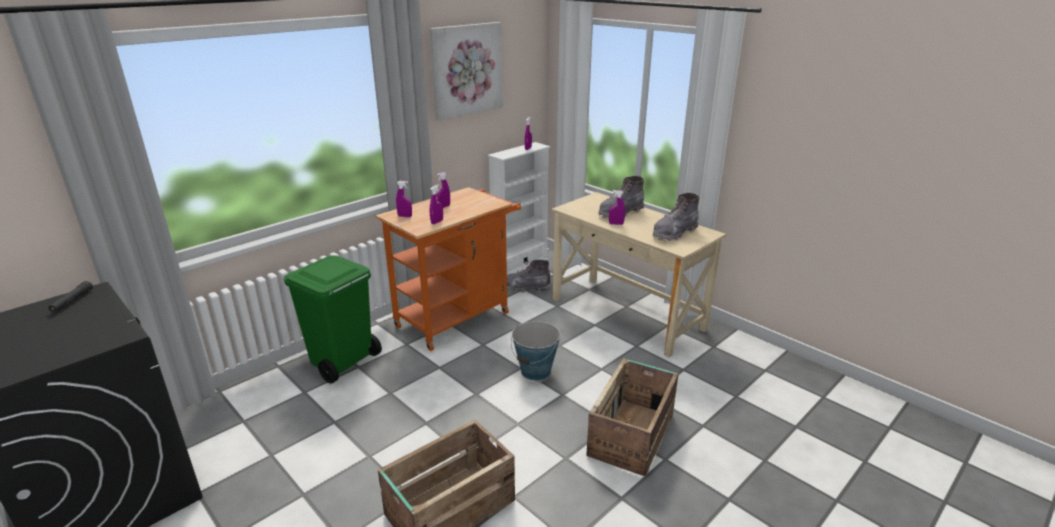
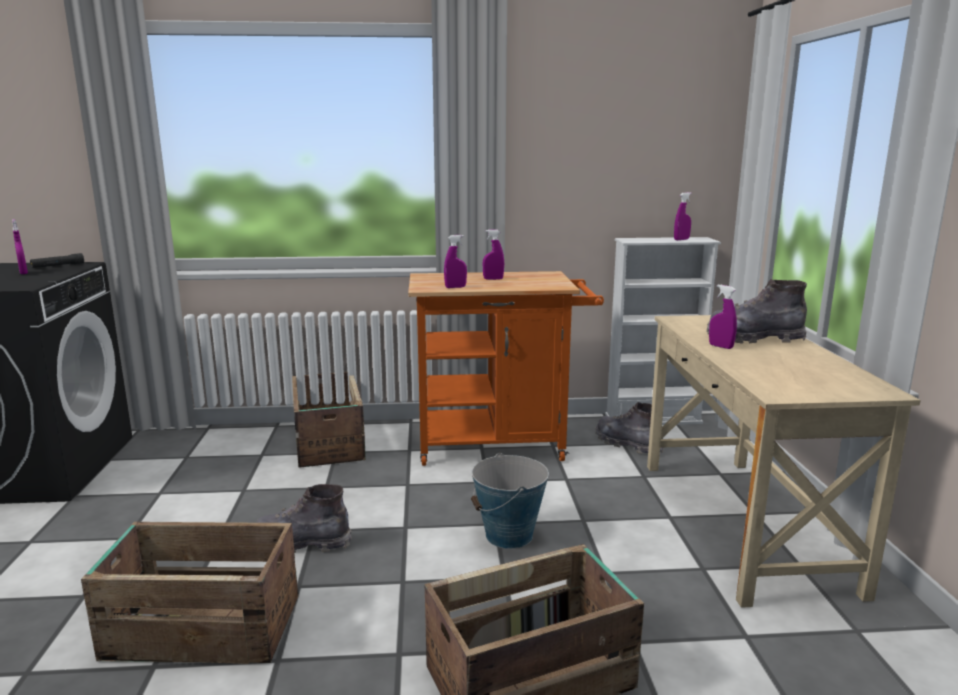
camera: 40 degrees right, 10 degrees down
(342, 362) = (328, 443): green trash can -> crate
(405, 216) = (434, 278): purple spray bottle -> purple spray bottle (23, 273)
(466, 70) = (590, 112): picture -> none
(674, 233) = (806, 376): grey boot -> grey boot (302, 543)

